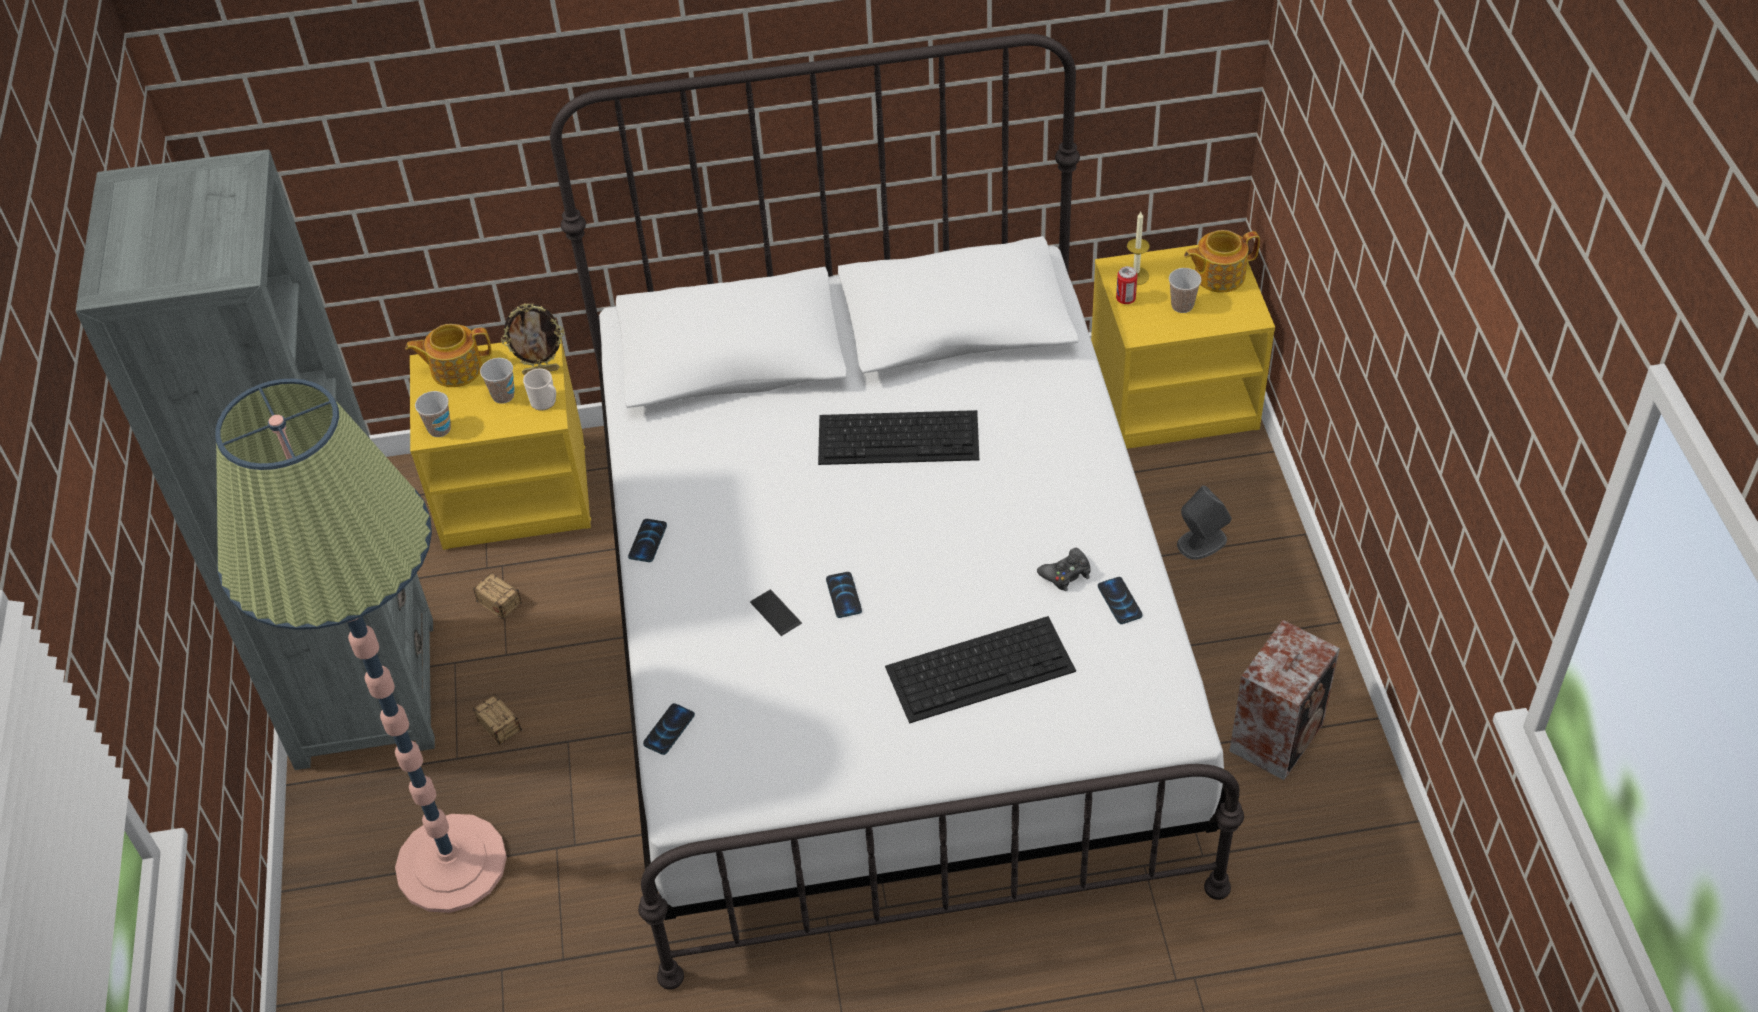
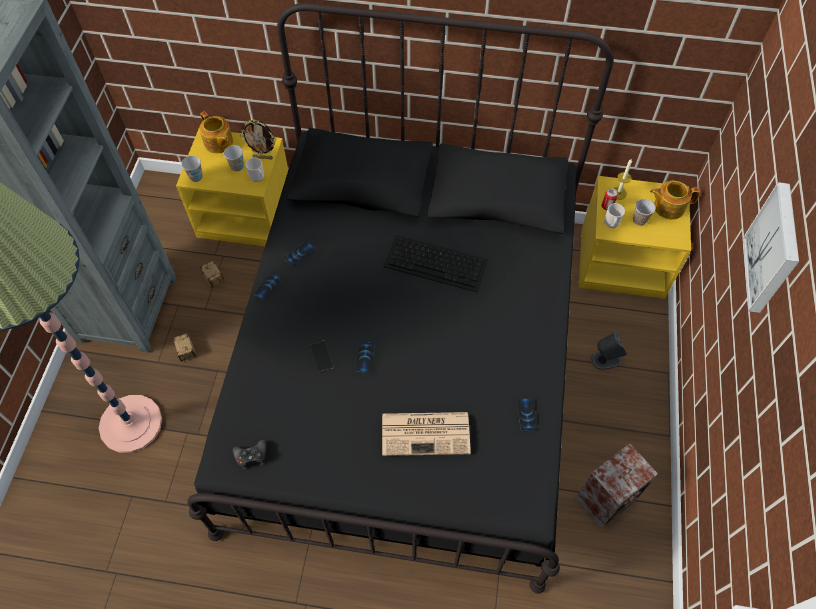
camera: 15 degrees right, 10 degrees up
(455, 369) = (218, 143): teapot -> teapot turned 135 degrees counterclockwise
(669, 730) = (232, 414): phone -> phone (299, 254)
(888, 641) = (408, 365): white bed -> black bed
(981, 668) = (427, 433): keyboard -> newspaper
(1066, 574) = (501, 385): black game controller -> black game controller (251, 456)
(1142, 321) = (611, 223): none -> mug
(1384, 244) = (774, 249): none -> picture

